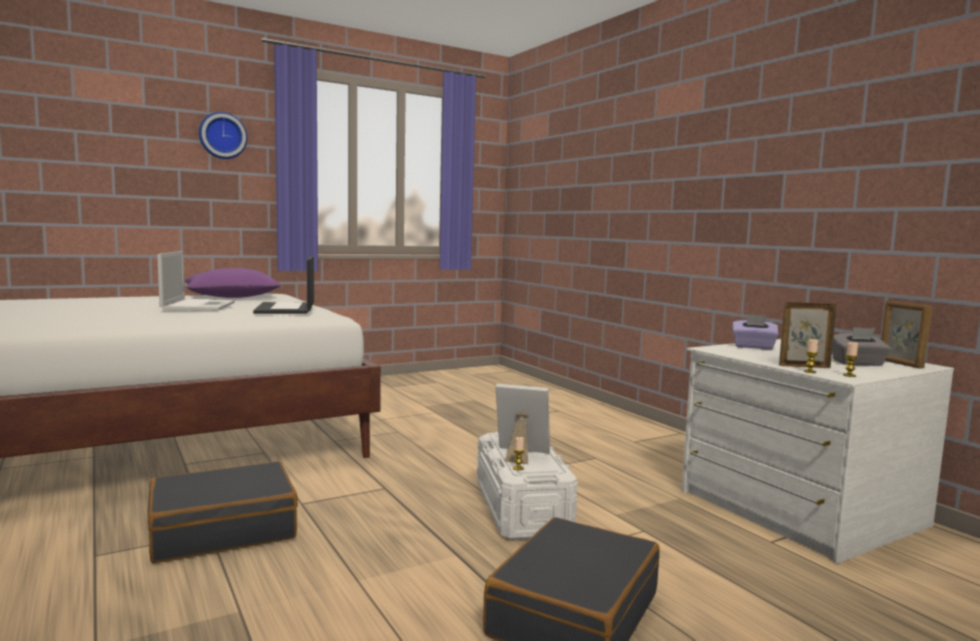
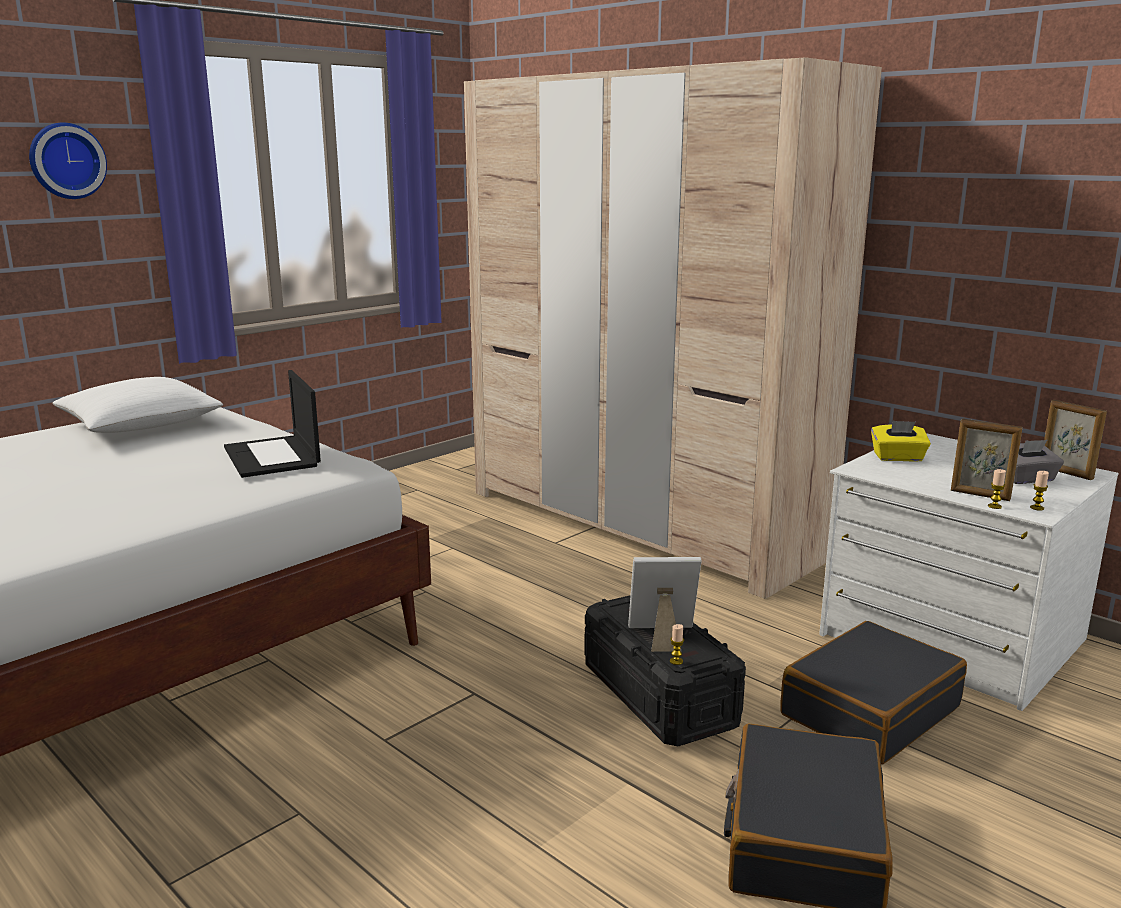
camera: 15 degrees left, 10 degrees up
(199, 306) = (133, 465): laptop -> none
(223, 529) = (312, 804): black suitcase -> black suitcase (869, 710)
(231, 297) = (140, 425): purple pillow -> white pillow
(521, 508) = (658, 695): white storage box -> black storage box
(583, 414) = (640, 523): none -> beige wardrobe
(753, 347) = (898, 458): purple tissue box -> yellow tissue box
(803, 366) = (980, 495): picture frame -> picture frame turned 135 degrees counterclockwise

